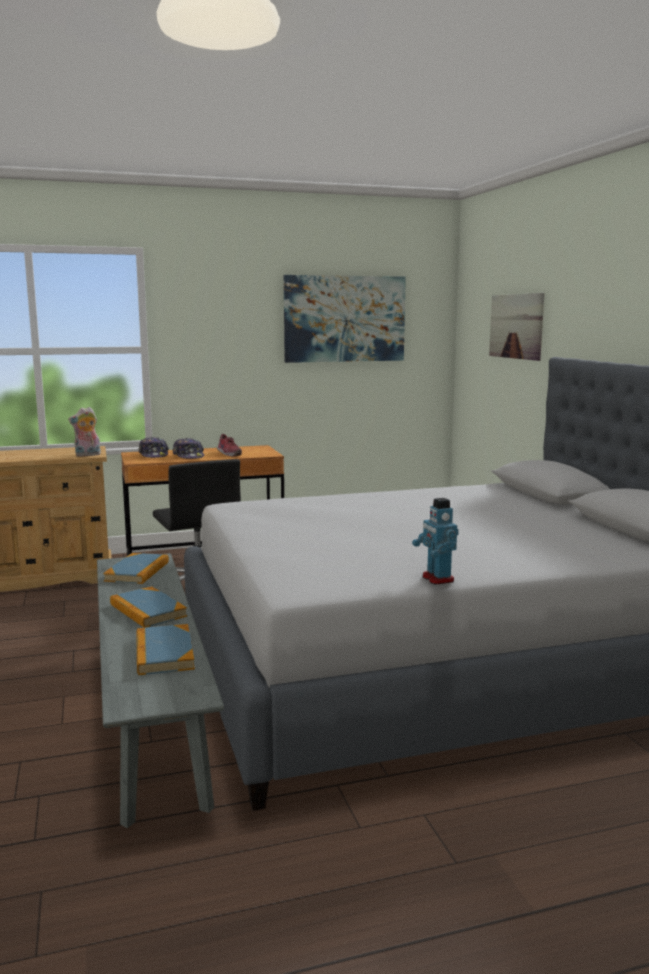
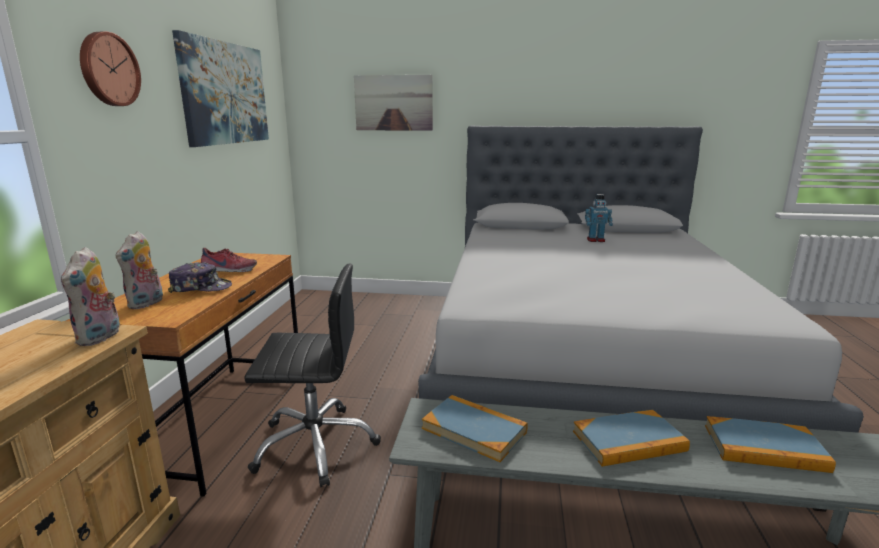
camera: 65 degrees left, 5 degrees up
(154, 455) = (146, 304): cap -> plush toy
(212, 309) = (108, 69): none -> wall clock
(437, 579) = (747, 281): toy robot -> toy robot (596, 240)

